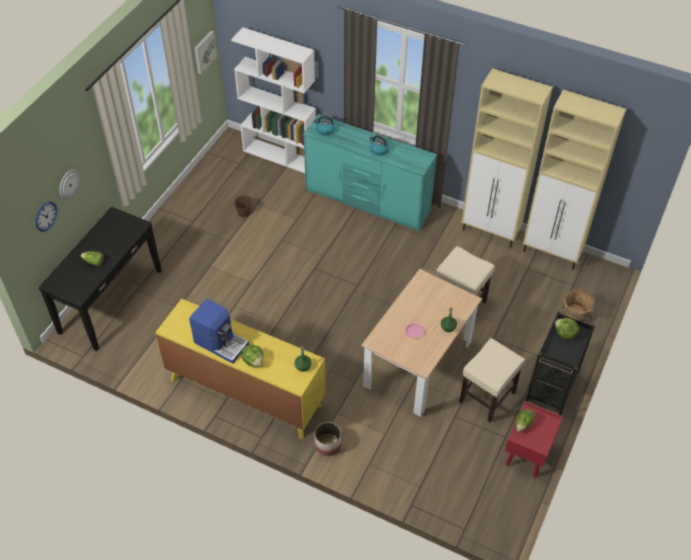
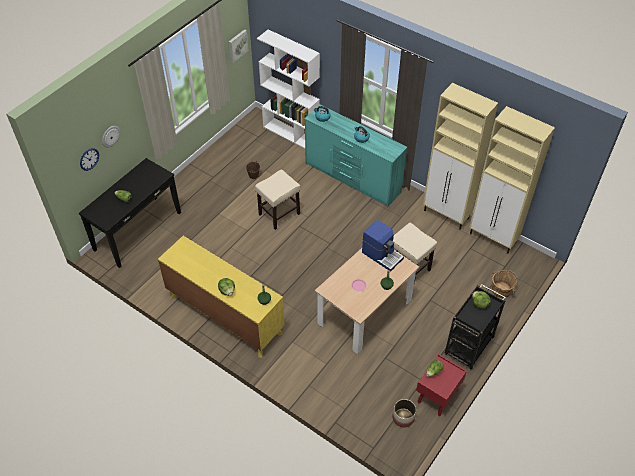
camera: 10 degrees right, 0 degrees up
(221, 342) = (205, 273): coffee machine -> coffee machine (382, 255)
(327, 444) = (279, 365): planter -> planter (403, 417)
(487, 398) = (414, 347): beige stool -> beige stool (279, 214)

